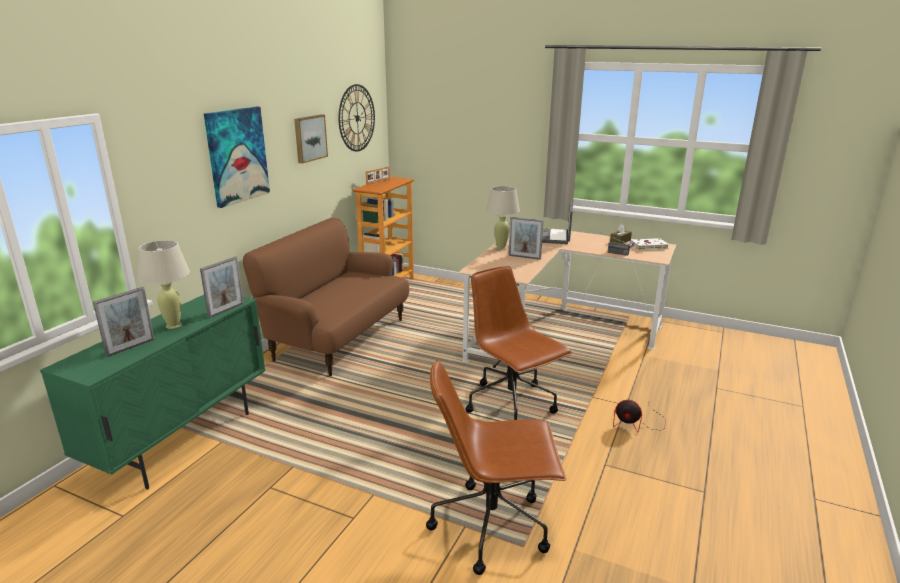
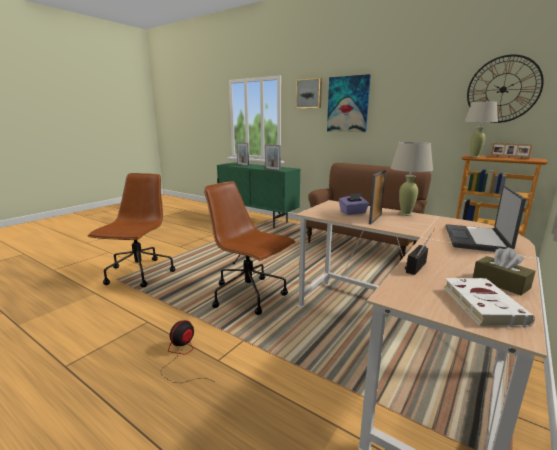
camera: 100 degrees right, 5 degrees down
(173, 325) = (260, 167): beige table lamp -> beige table lamp (474, 156)
(309, 138) = (421, 101): picture -> picture (309, 93)
(508, 263) = (353, 212): none -> purple tissue box
(512, 405) = (249, 295): brown office chair -> brown office chair turned 120 degrees counterclockwise
(554, 237) = (477, 239): laptop -> laptop turned 90 degrees counterclockwise

